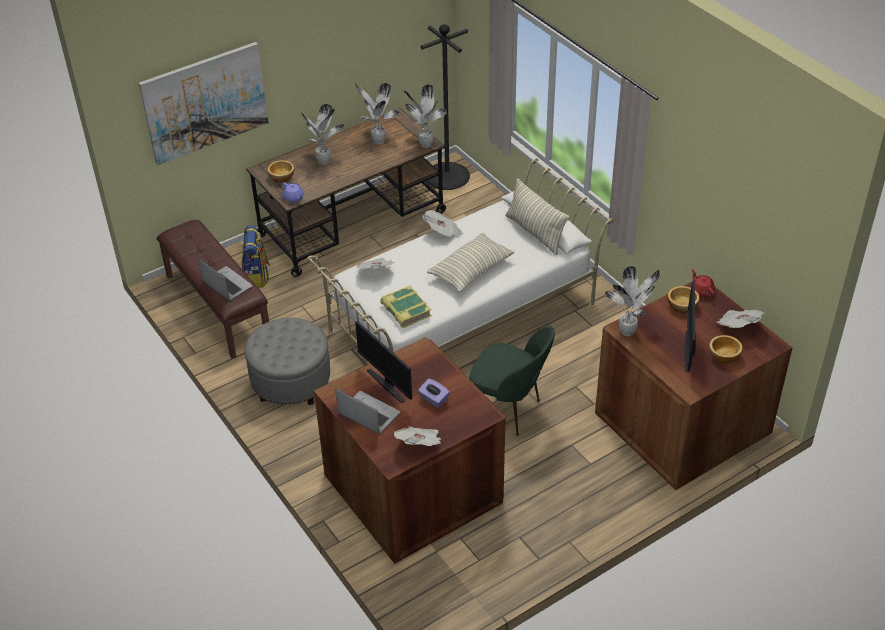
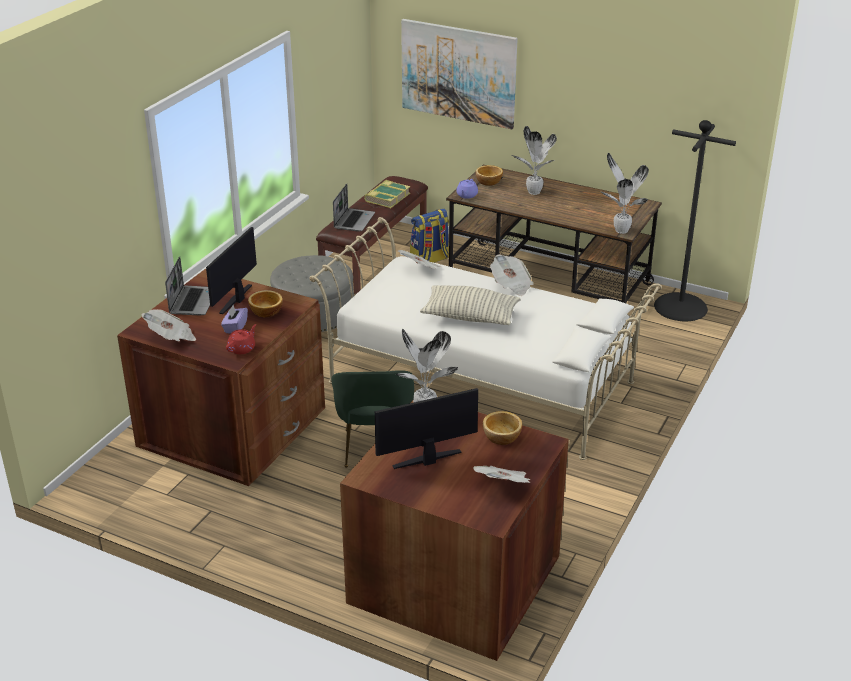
camera: 60 degrees right, 10 degrees down
(377, 141) = (595, 207): potted plant -> none
(405, 310) = (380, 300): book -> book (387, 197)
(535, 232) = (568, 336): pillow -> none
(701, 291) = (541, 444): red teapot -> red teapot (242, 348)
(723, 356) = (440, 487): bowl -> bowl (265, 311)

